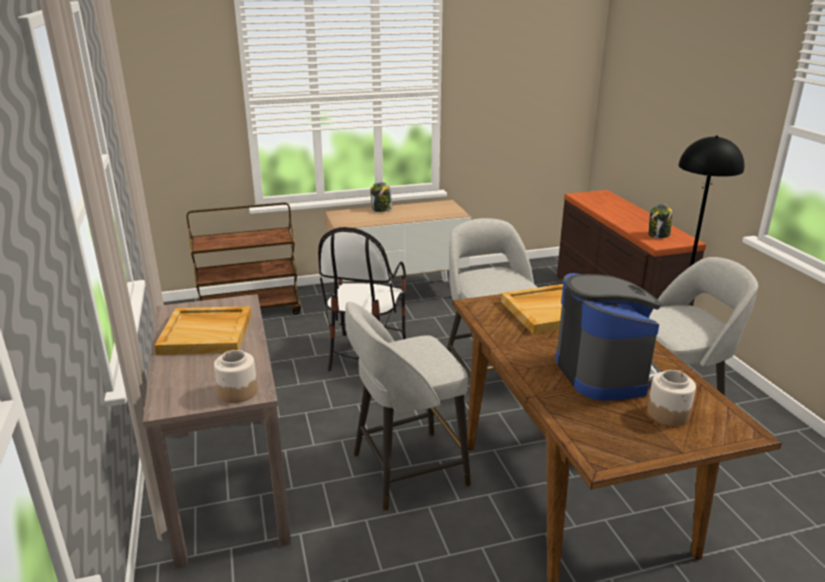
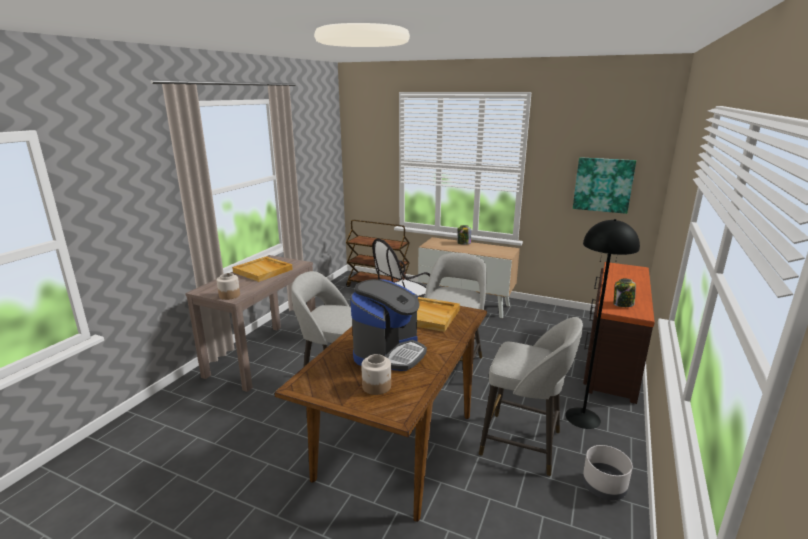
camera: 40 degrees right, 5 degrees down
(535, 99) = (603, 185): none -> picture
(766, 428) = (603, 487): none -> grey planter

